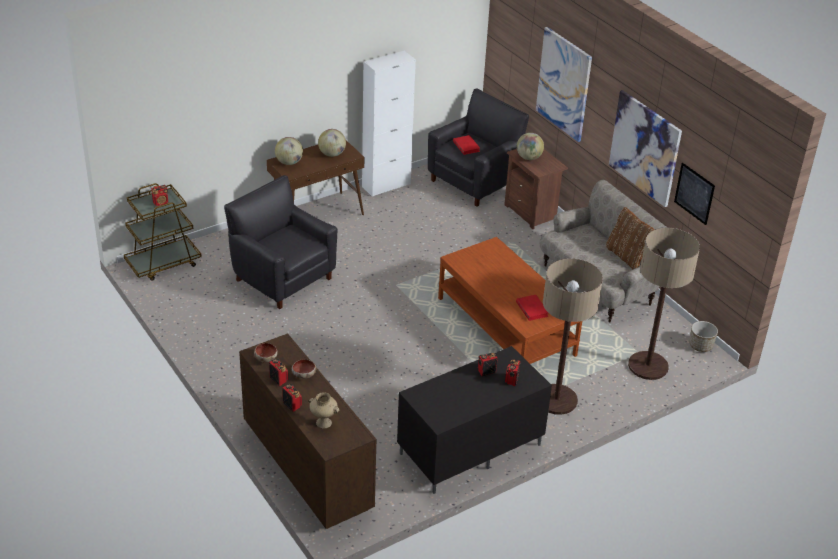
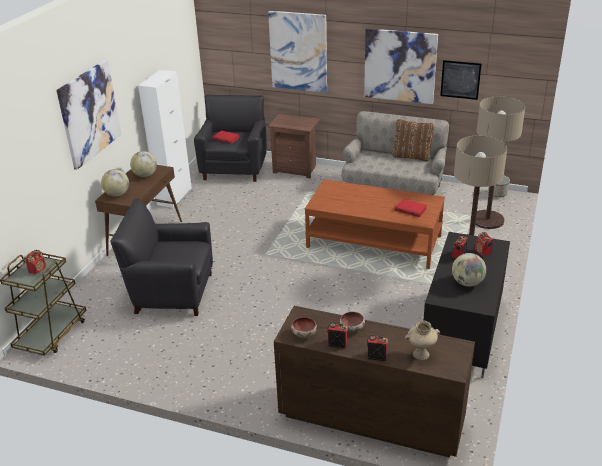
camera: 35 degrees left, 5 degrees down
(284, 77) = (89, 113): none -> picture
(528, 157) = (287, 123): globe -> globe (467, 283)

